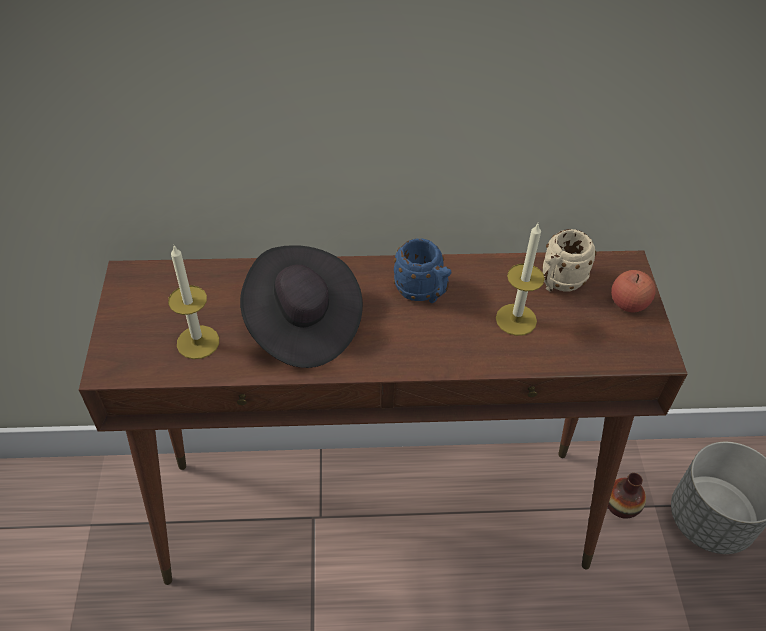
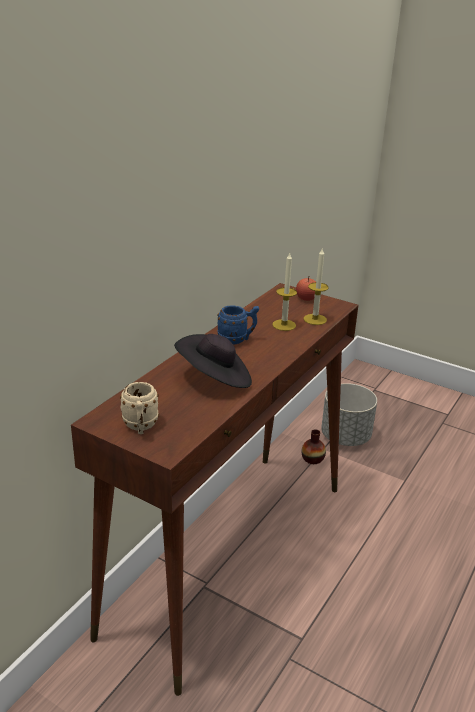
camera: 55 degrees left, 20 degrees down
(198, 342) = (186, 415): candle -> candle (315, 319)
(558, 283) = (274, 307): beige mug -> beige mug (140, 427)

